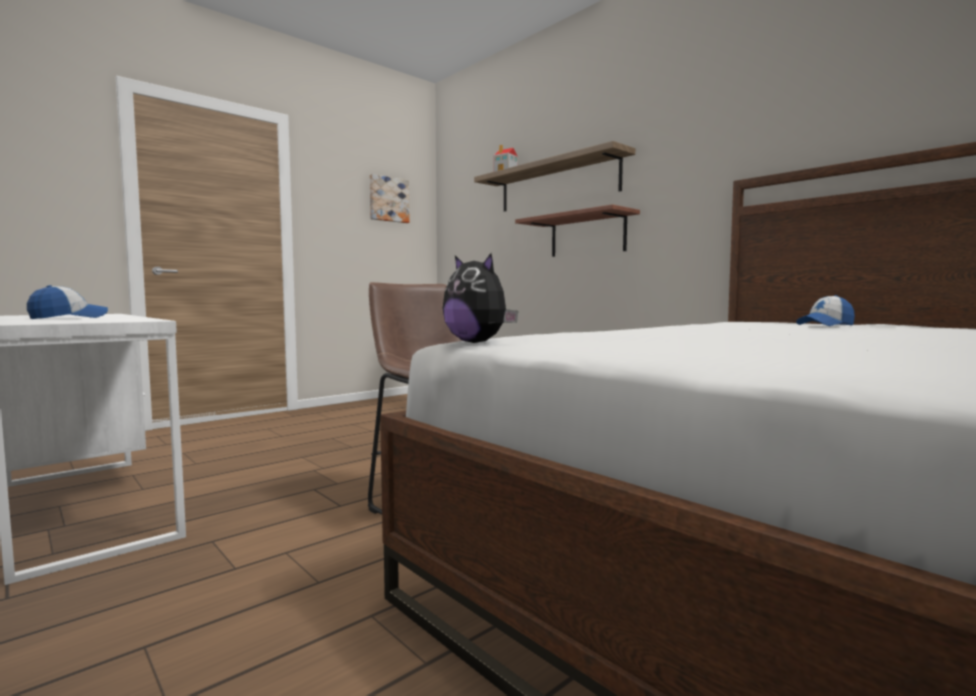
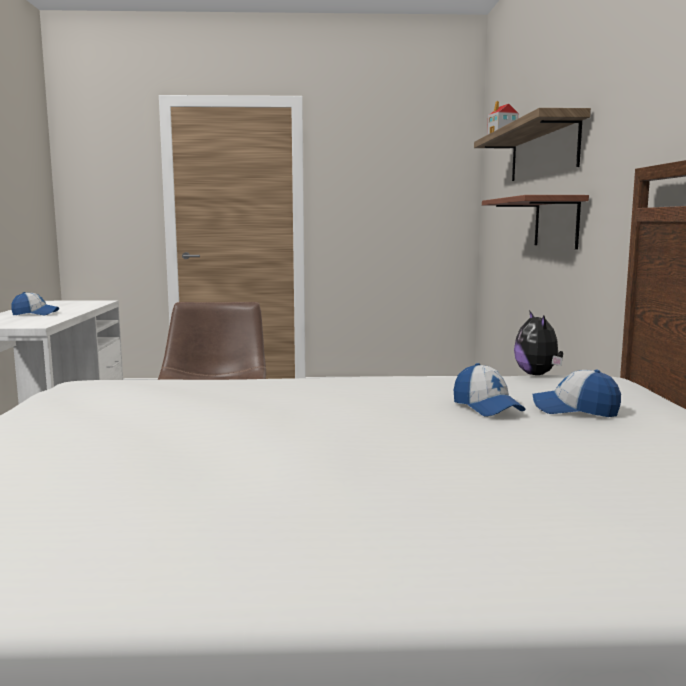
camera: 40 degrees right, 5 degrees up
(388, 199) = (414, 167): picture -> none
(477, 342) = (63, 387): plush toy -> plush toy (538, 374)
(794, 327) = (487, 407): none -> cap

